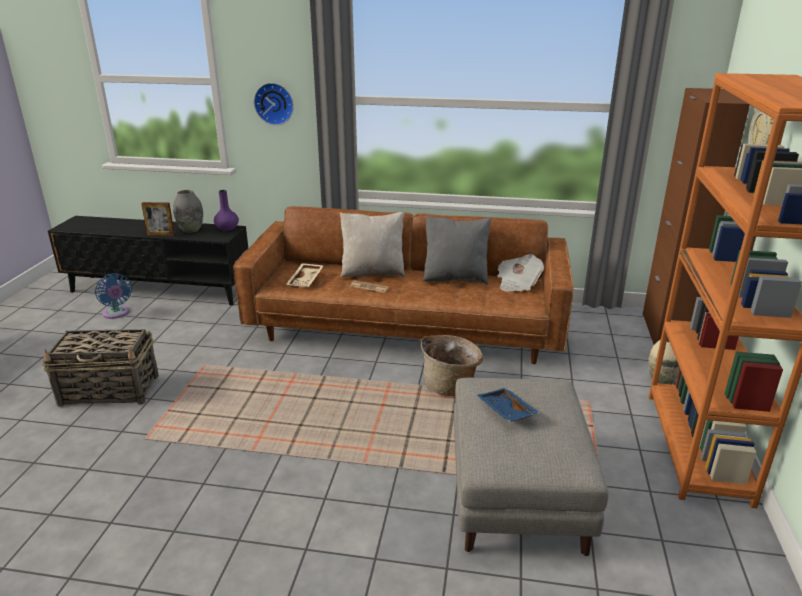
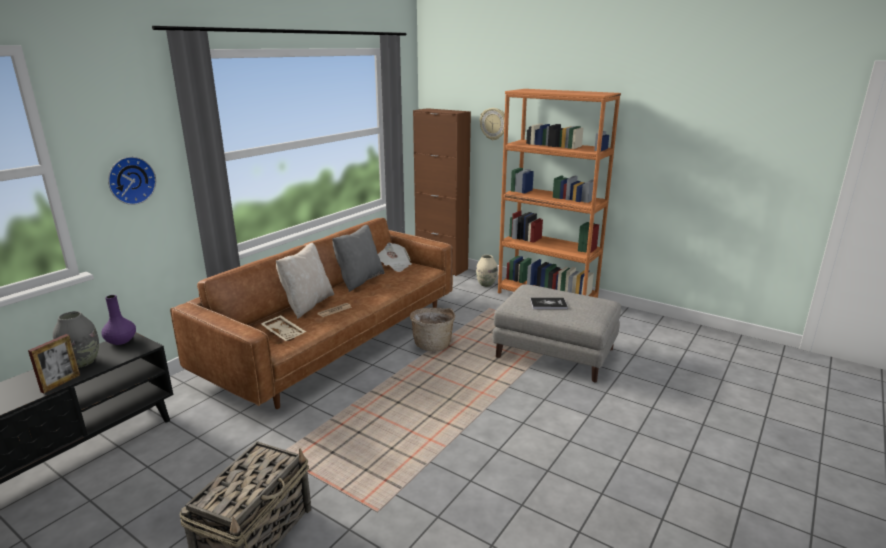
camera: 65 degrees left, 5 degrees down
(117, 314) = (55, 518): blue fan -> none
(505, 411) = (548, 304): blue tray -> book

